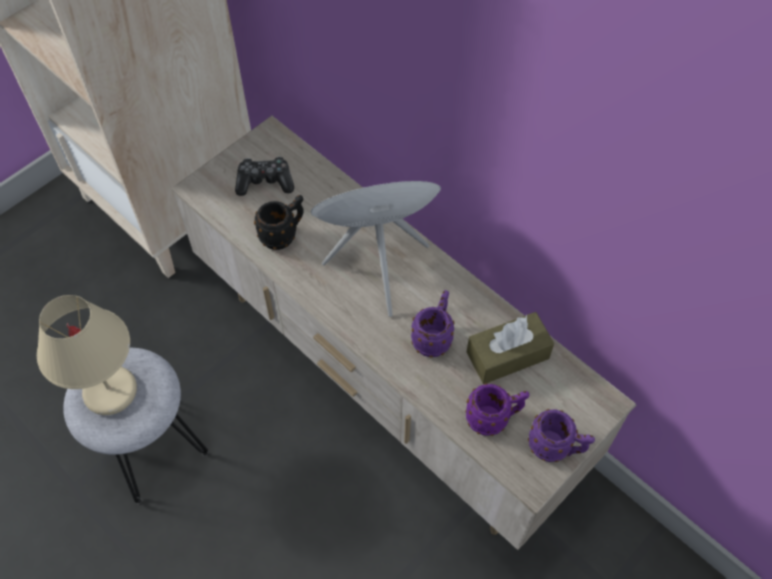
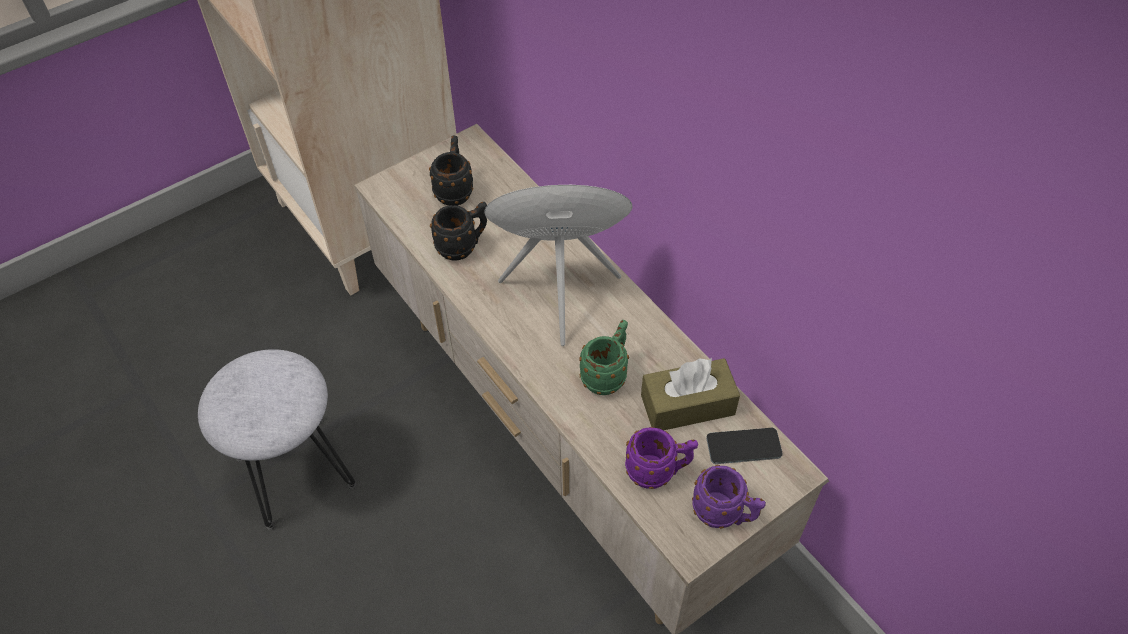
camera: 10 degrees right, 5 degrees down
(109, 392) = (249, 393): beige table lamp -> none
(265, 182) = (455, 190): game controller -> black mug
(434, 337) = (607, 374): purple mug -> green mug
(561, 385) = (743, 446): none -> phone

